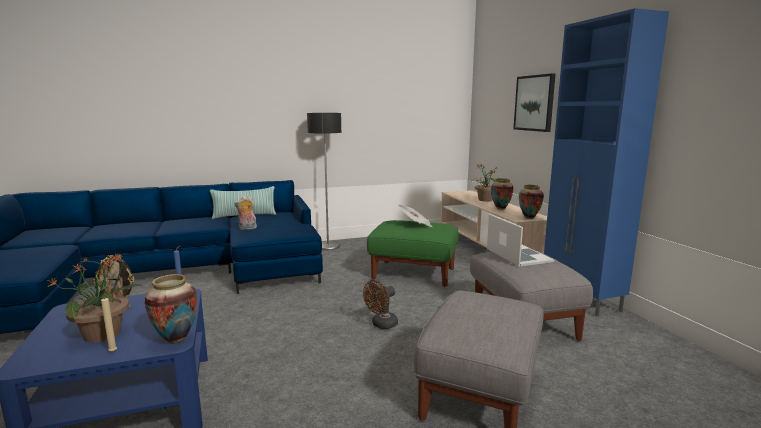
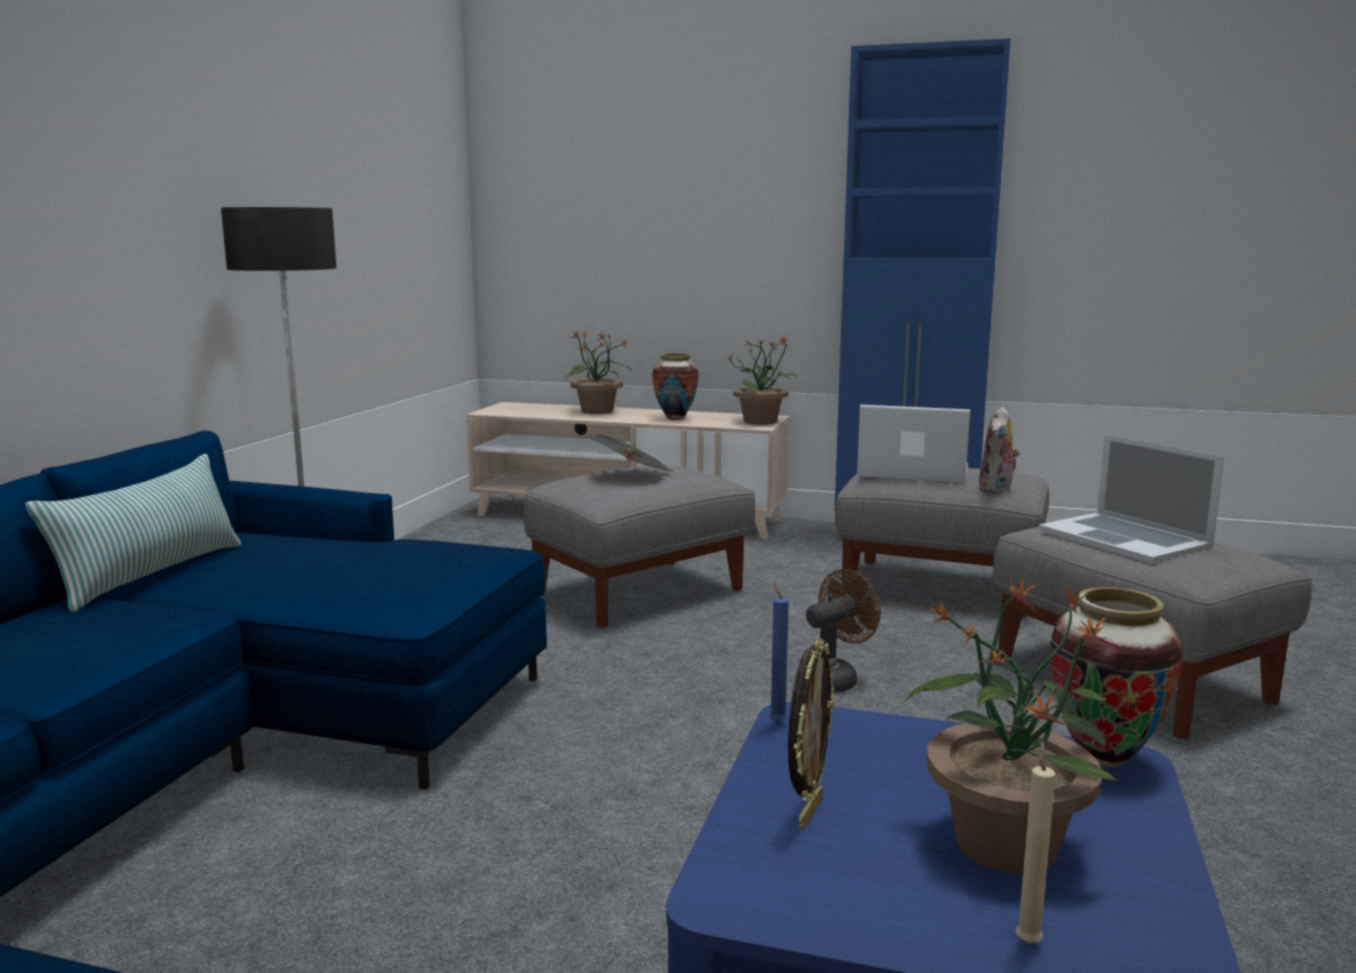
camera: 55 degrees left, 0 degrees up
(114, 351) = (1134, 833): beige candle -> beige candle (1028, 940)
(247, 228) = (306, 591): plush toy -> plush toy (997, 489)
(381, 325) = (833, 679): brown fan -> brown fan turned 120 degrees counterclockwise
(412, 274) = (638, 593): green ottoman -> grey ottoman
(477, 310) = (1124, 538): none -> laptop
(529, 218) = (761, 421): vase -> potted plant
(534, 103) = (703, 193): picture -> none

